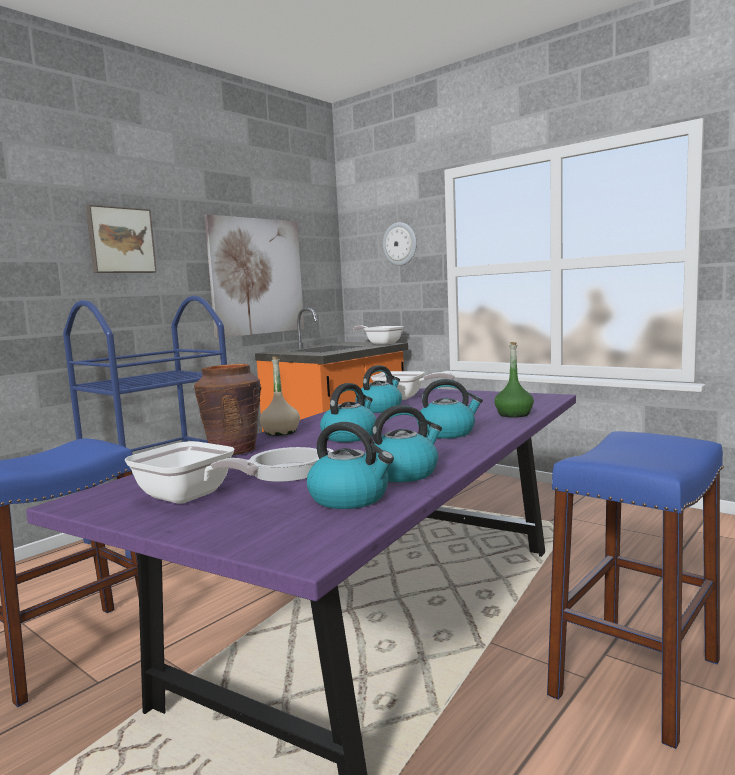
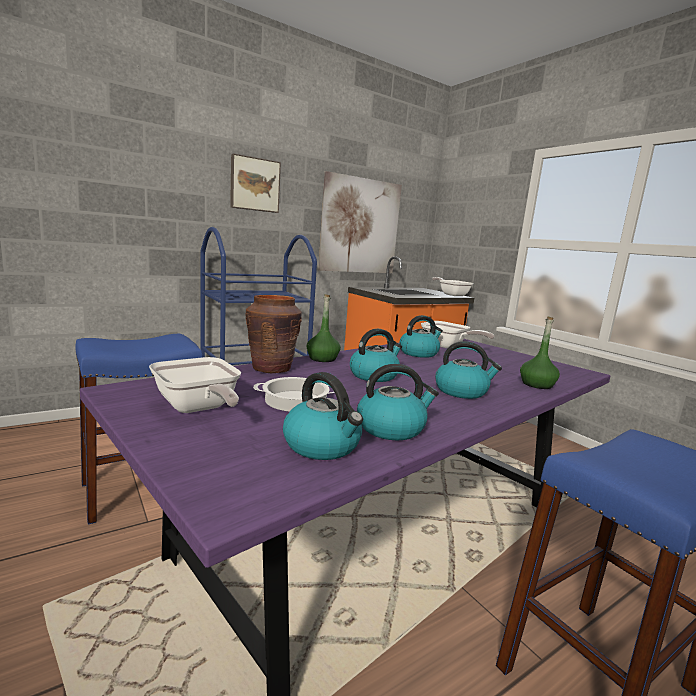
camera: 15 degrees right, 5 degrees up
(280, 432) = (322, 359): beige bottle -> green bottle
(400, 244) = (484, 213): wall clock -> none

